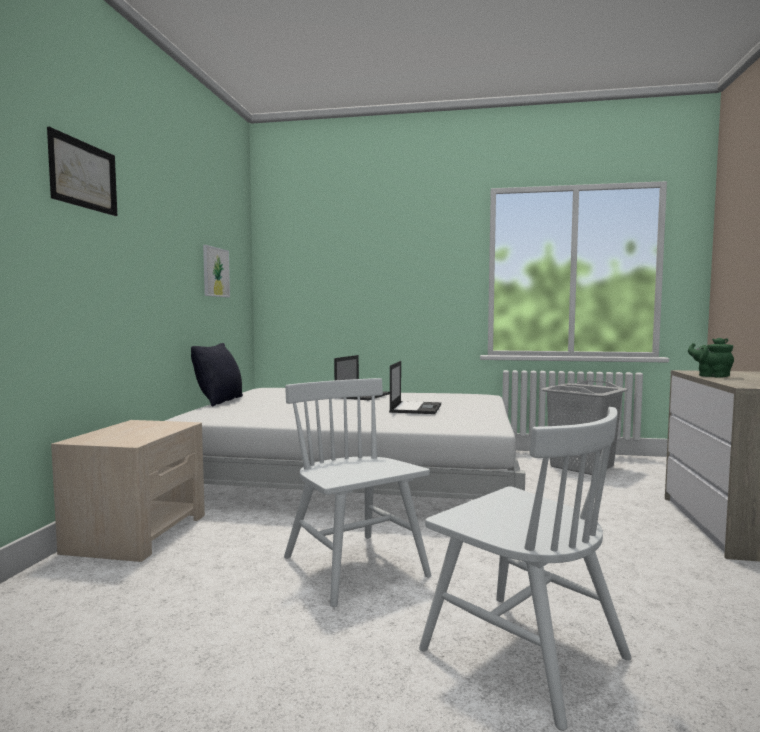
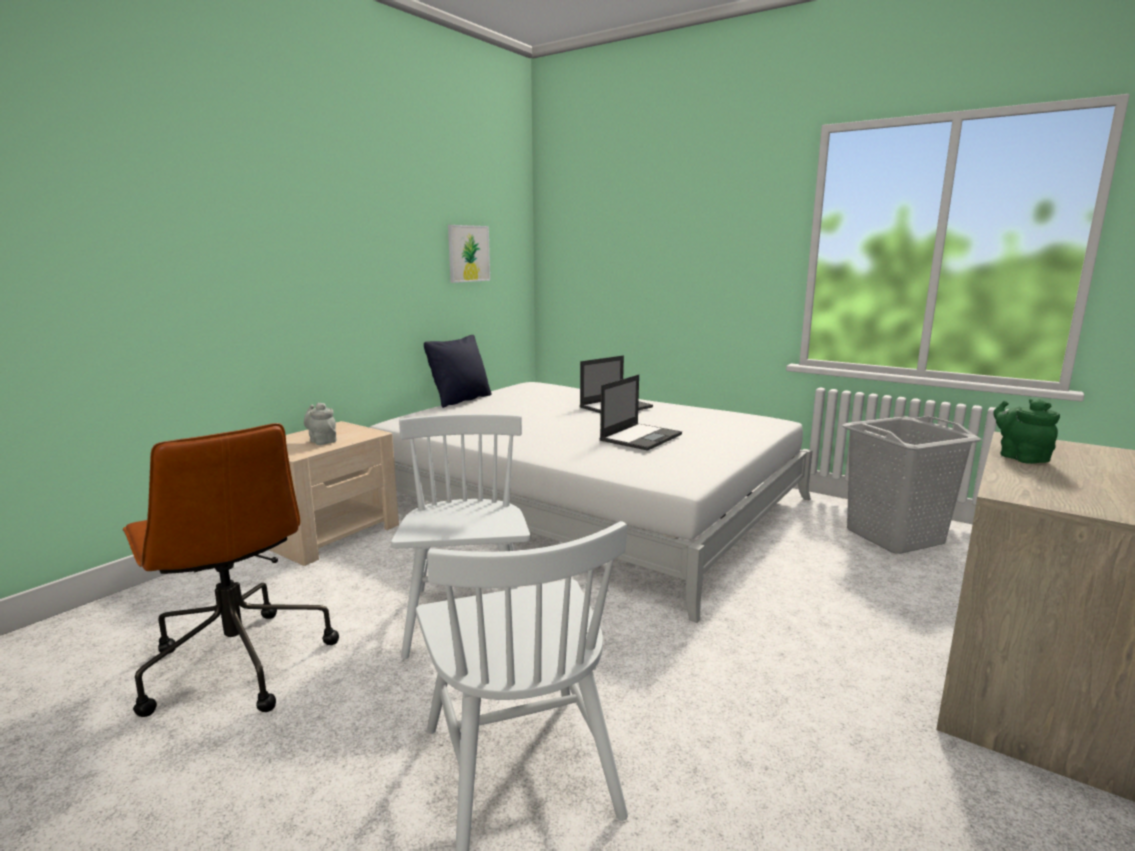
camera: 25 degrees right, 10 degrees up
(84, 175) = (269, 177): picture -> none
(140, 432) = (322, 441): none -> grey teapot
(164, 652) = (237, 663): none -> brown office chair

